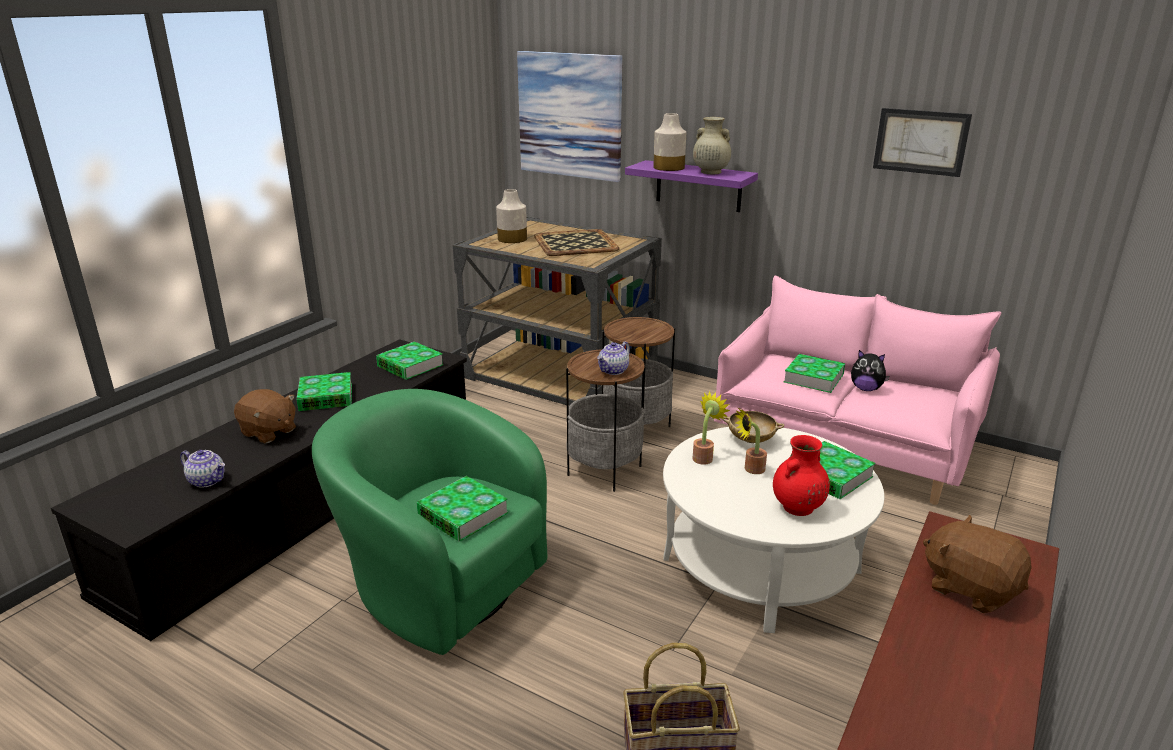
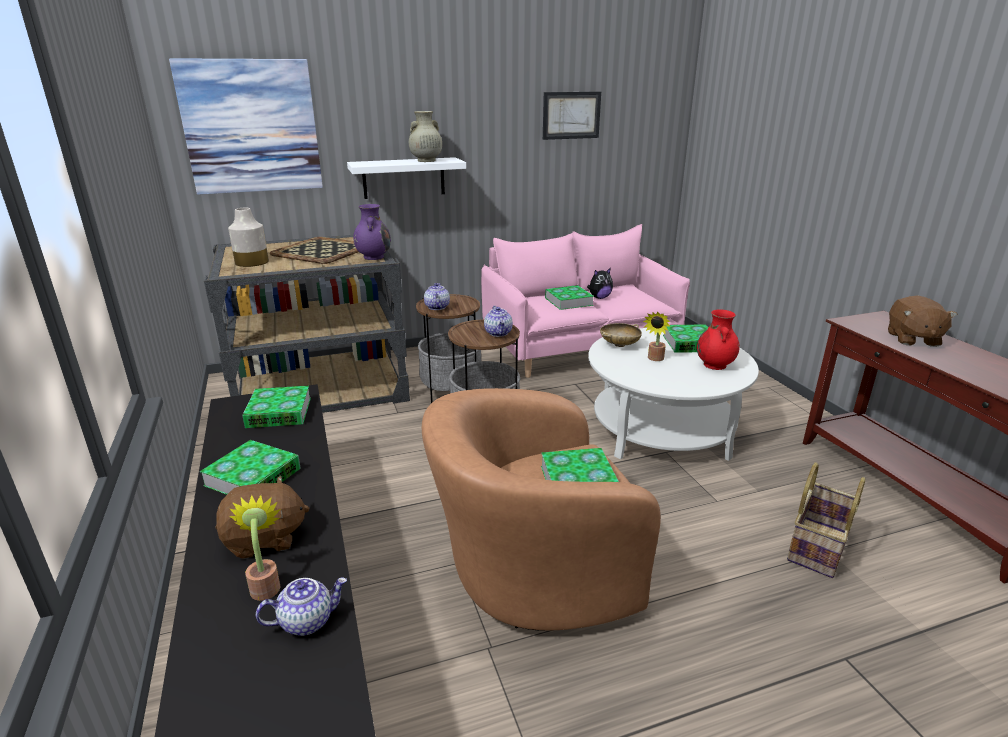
camera: 50 degrees left, 0 degrees up
(439, 585) = (534, 575): green armchair -> brown armchair
(594, 261) = (373, 257): none -> purple vase
(623, 328) = (436, 307): none -> teapot
(668, 167) = (385, 162): beige vase -> none
(698, 186) = (403, 178): purple shelf -> white shelf
(704, 457) = (622, 365): potted plant -> potted plant (265, 584)
(970, 588) = (912, 339): brown plush toy -> brown plush toy turned 75 degrees counterclockwise

